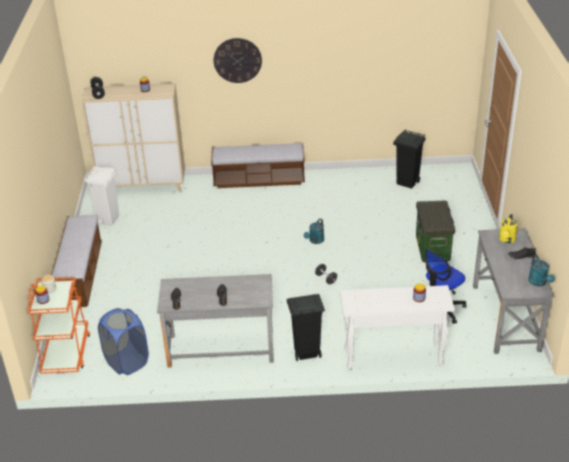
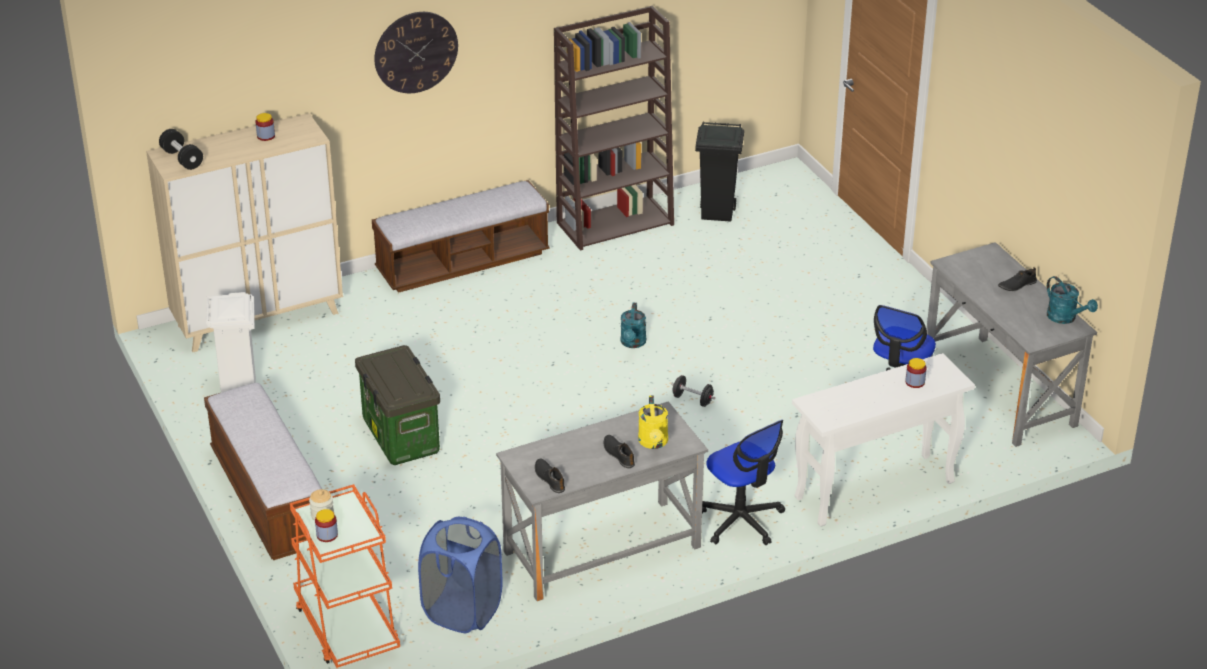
camera: 25 degrees left, 0 degrees up
(306, 353) = (741, 520): black trash can -> office chair
(350, 176) = (615, 223): none -> brown bookcase
(433, 249) = (828, 312): storage box -> storage box (402, 437)
(507, 240) = (981, 266): yellow watering can -> yellow watering can (653, 443)

